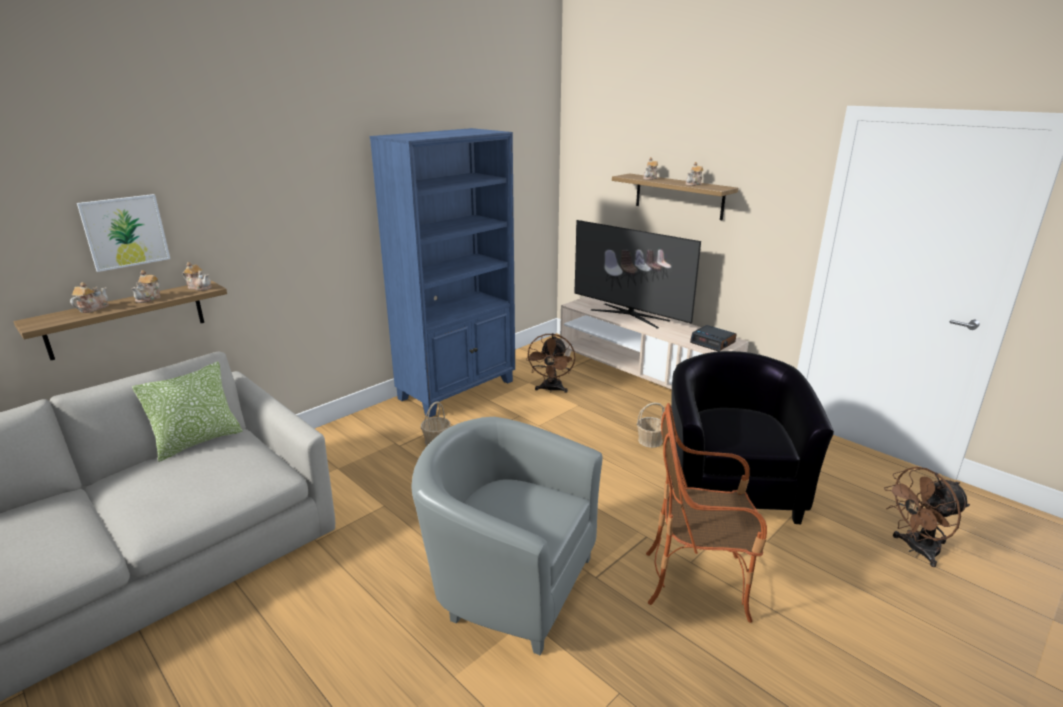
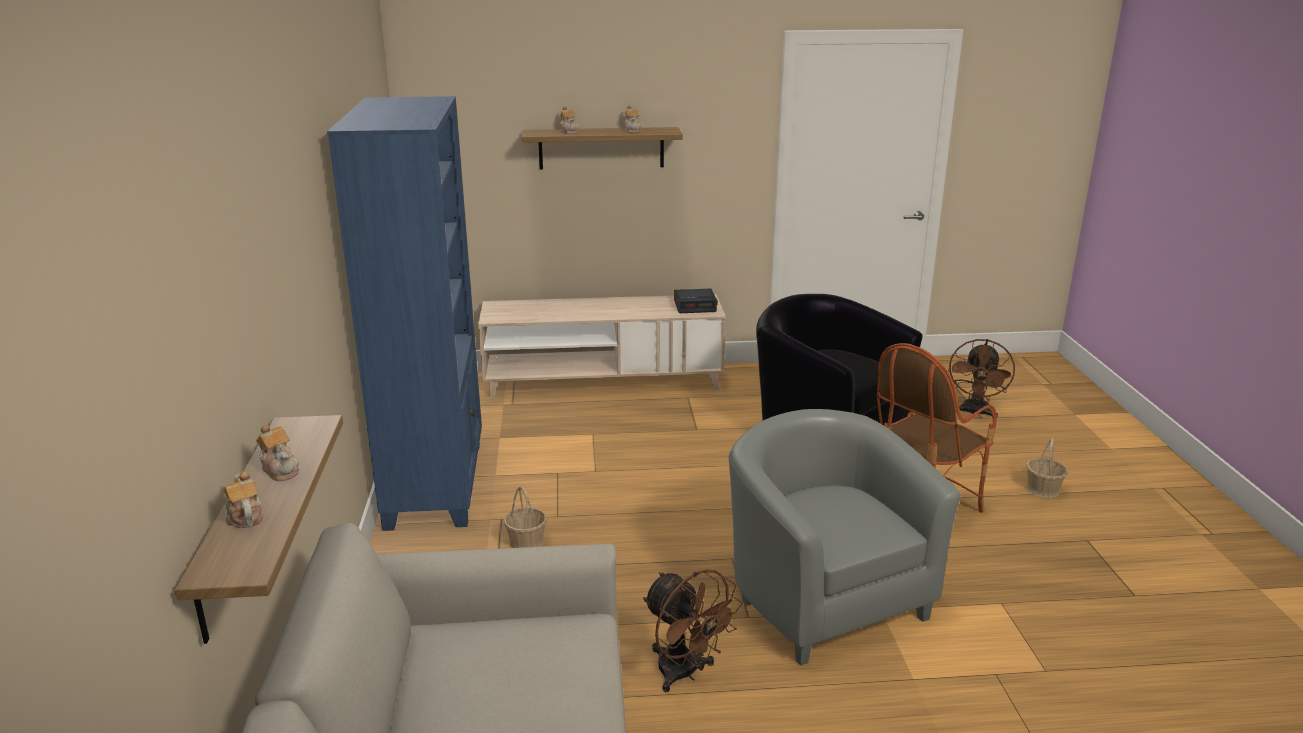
camera: 50 degrees left, 0 degrees up
(125, 232) = (221, 368): picture -> none
(198, 442) = (411, 664): pillow -> none
(199, 287) = (299, 429): teapot -> none
(508, 582) = (823, 598): grey armchair -> grey armchair turned 90 degrees clockwise
(551, 389) = (537, 433): brown fan -> brown fan (685, 674)
(629, 315) = (571, 308): television -> none
(650, 441) = (710, 432): basket -> basket (1043, 489)

